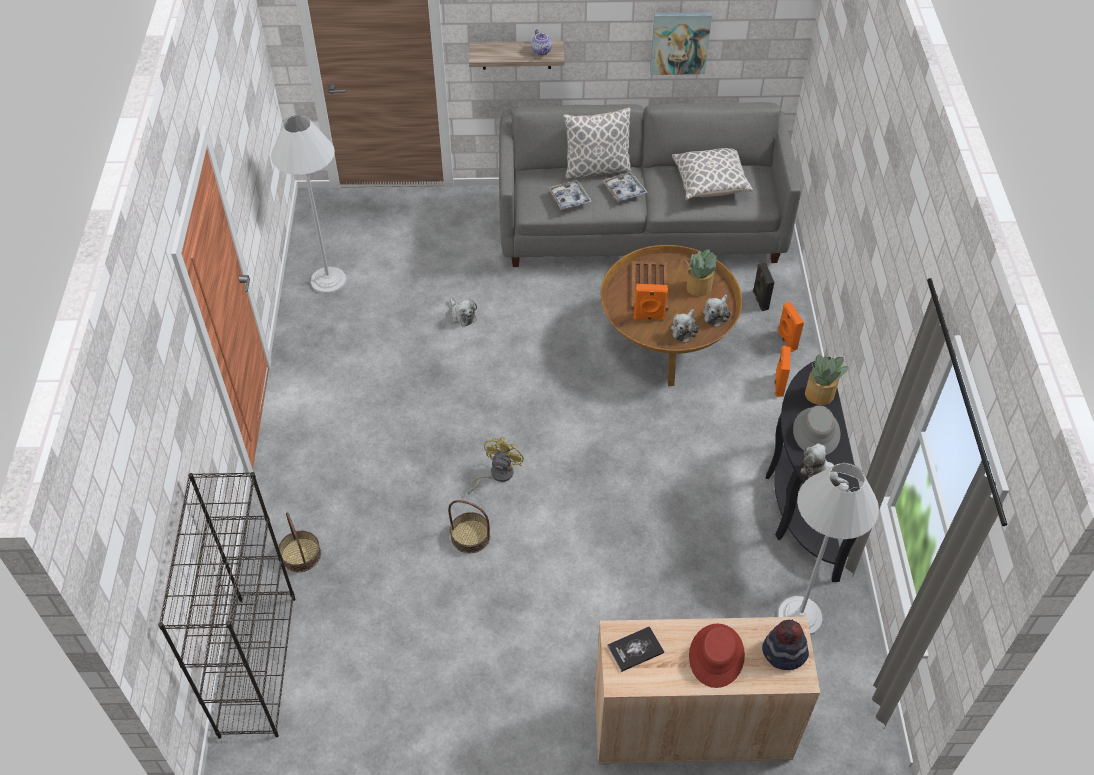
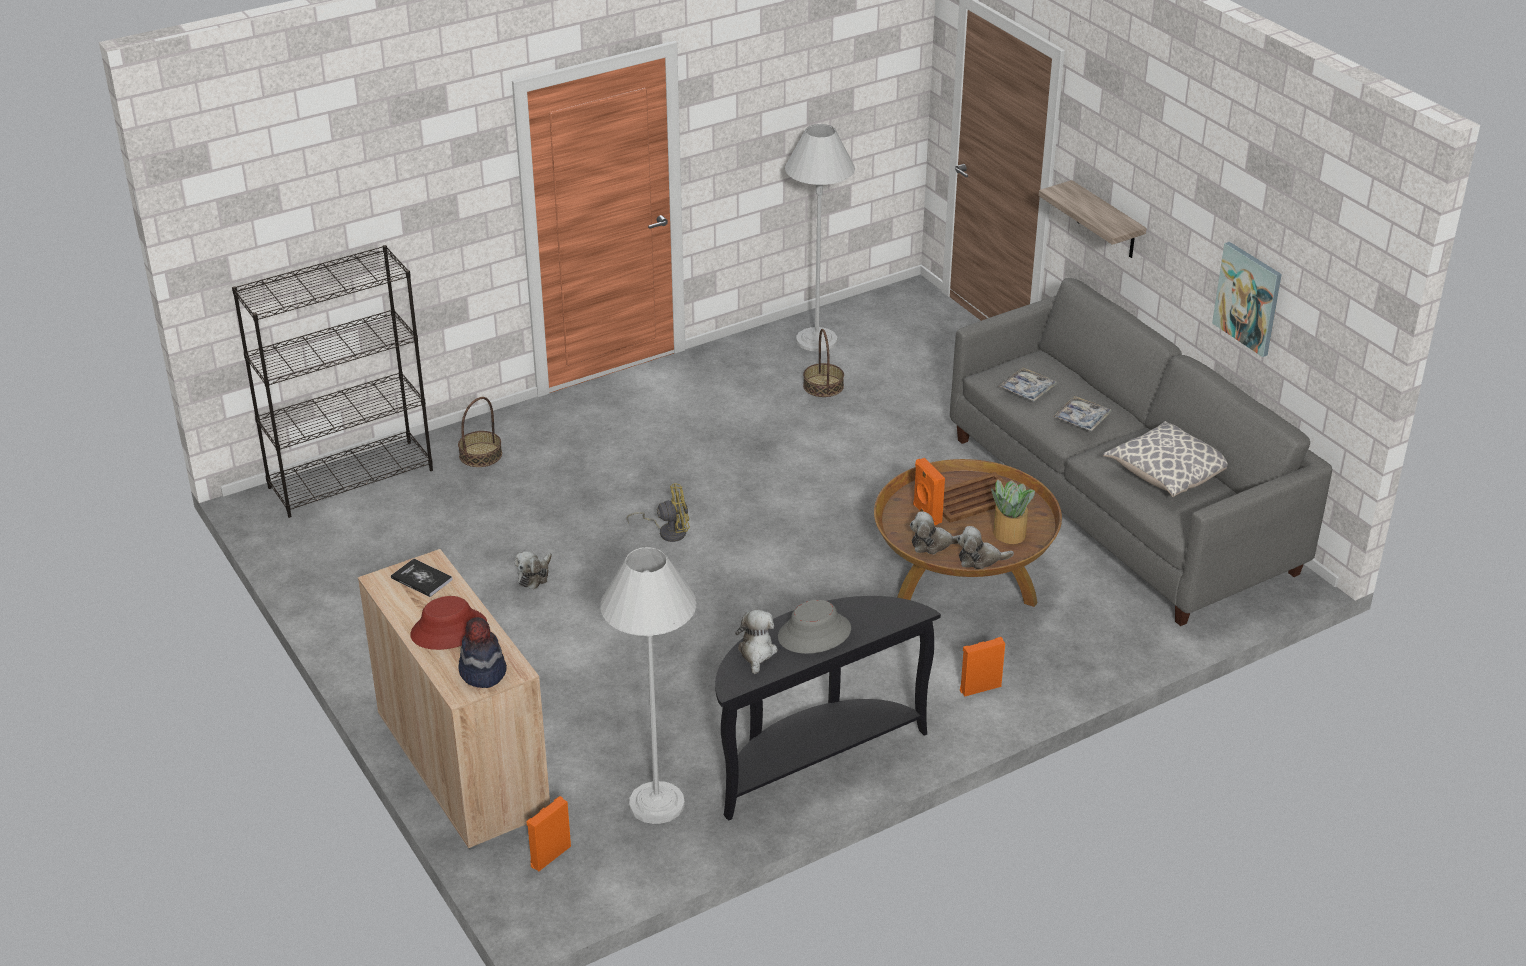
camera: 60 degrees right, 15 degrees down
(462, 315) = (855, 434): plush toy -> plush toy (534, 576)
(470, 536) = (579, 543): basket -> basket (823, 386)
(542, 51) = (1111, 221): teapot -> none
(596, 169) = (1097, 392): pillow -> none
(759, 300) = (1101, 631): black speaker -> none
(786, 340) = (1057, 672): orange speaker -> orange speaker (549, 855)
(820, 394) = (873, 621): potted plant -> none

